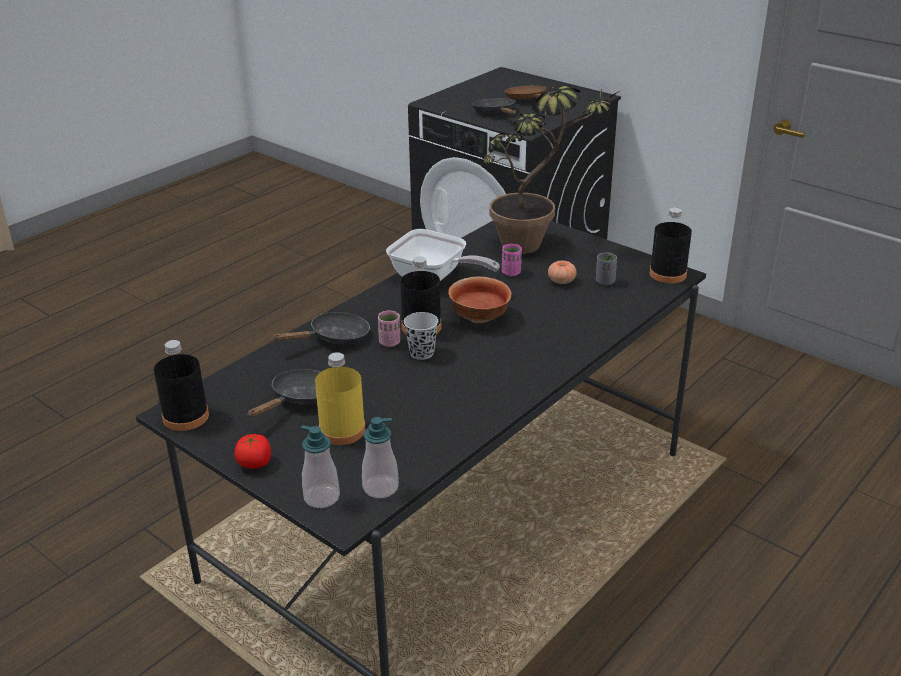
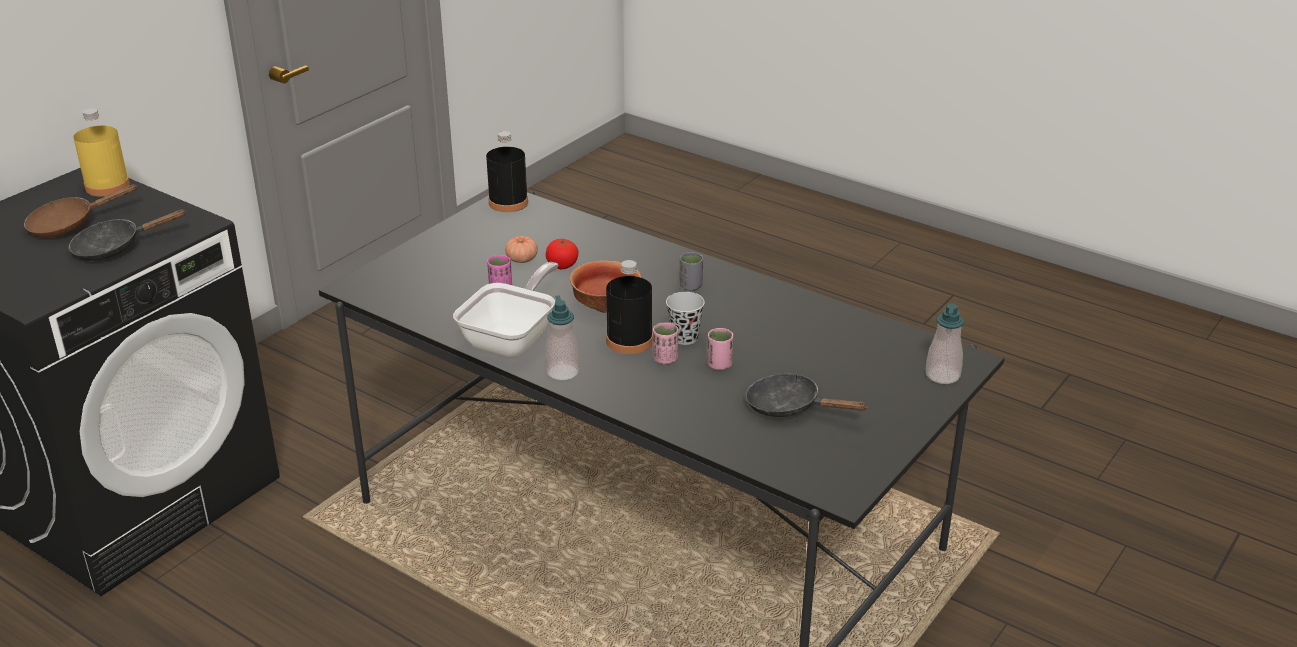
camera: 95 degrees left, 0 degrees up
(185, 417) = (845, 482): black bottle -> none
(254, 463) = (908, 421): tomato -> tomato (562, 265)
(334, 338) = (660, 397): black frying pan -> none
(342, 430) = (837, 374): yellow bottle -> yellow bottle (107, 186)
(374, 368) = (719, 365): none -> pink cup
(380, 488) = (916, 345): soap dispenser -> soap dispenser (562, 372)
(536, 244) = (429, 274): potted plant -> none
(605, 281) = (524, 235): grey cup -> grey cup (690, 286)

